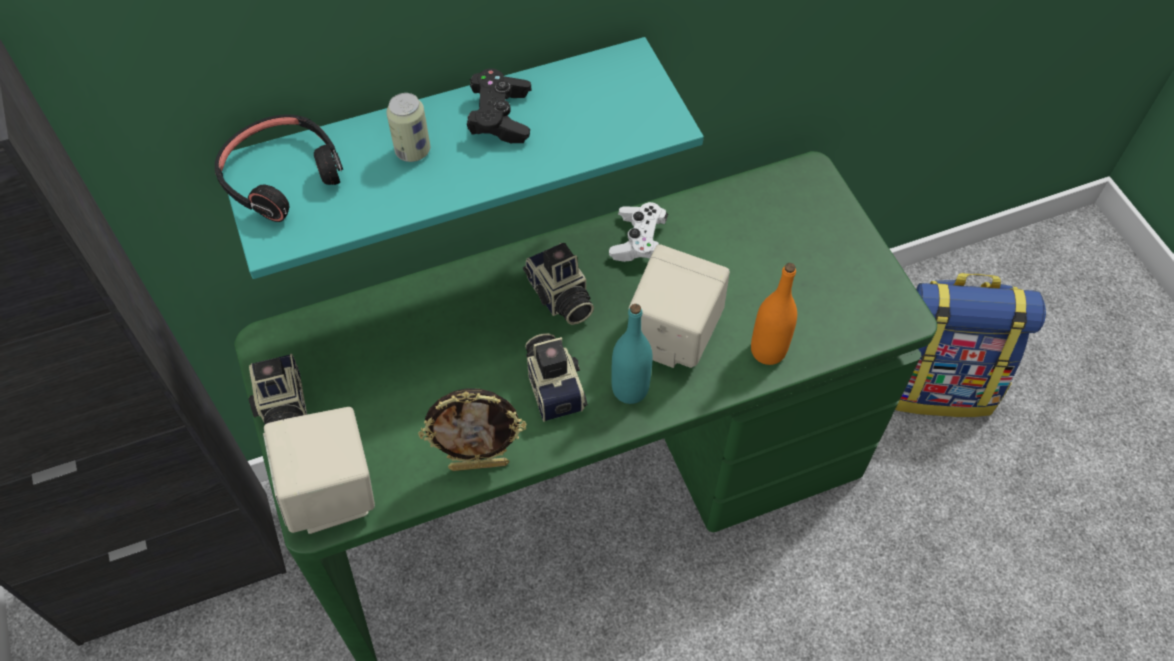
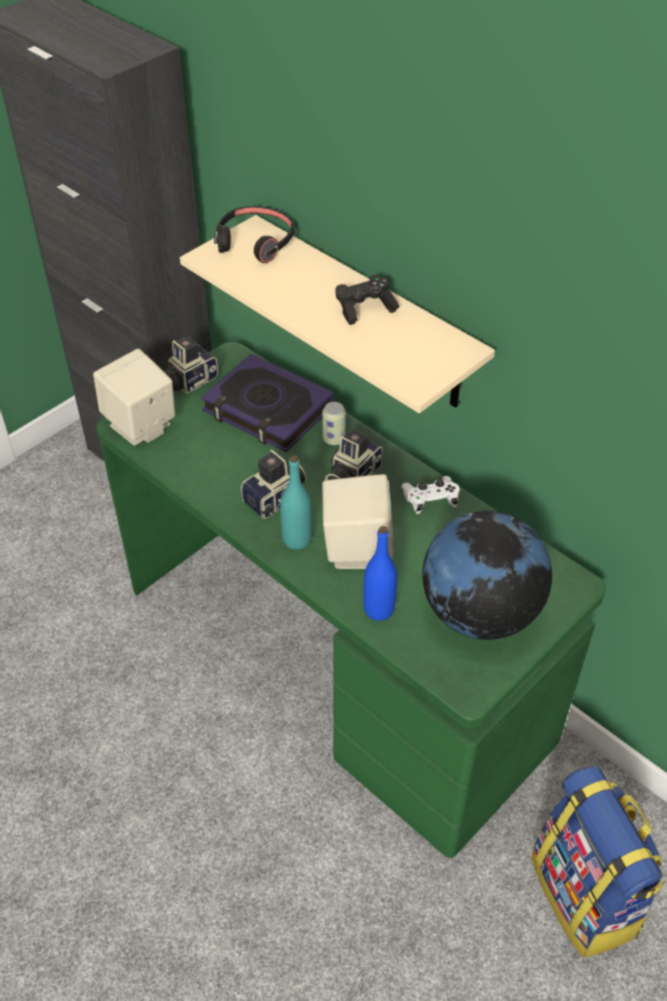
camera: 65 degrees right, 10 degrees down
(397, 339) = (267, 410): none -> book
(413, 151) = (309, 283): can -> can (334, 439)
(446, 136) = (366, 314): turquoise shelf -> beige shelf
(479, 464) = (195, 483): picture frame -> none
(768, 351) = (378, 609): orange bottle -> blue bottle
(811, 265) = (480, 613): none -> globe

